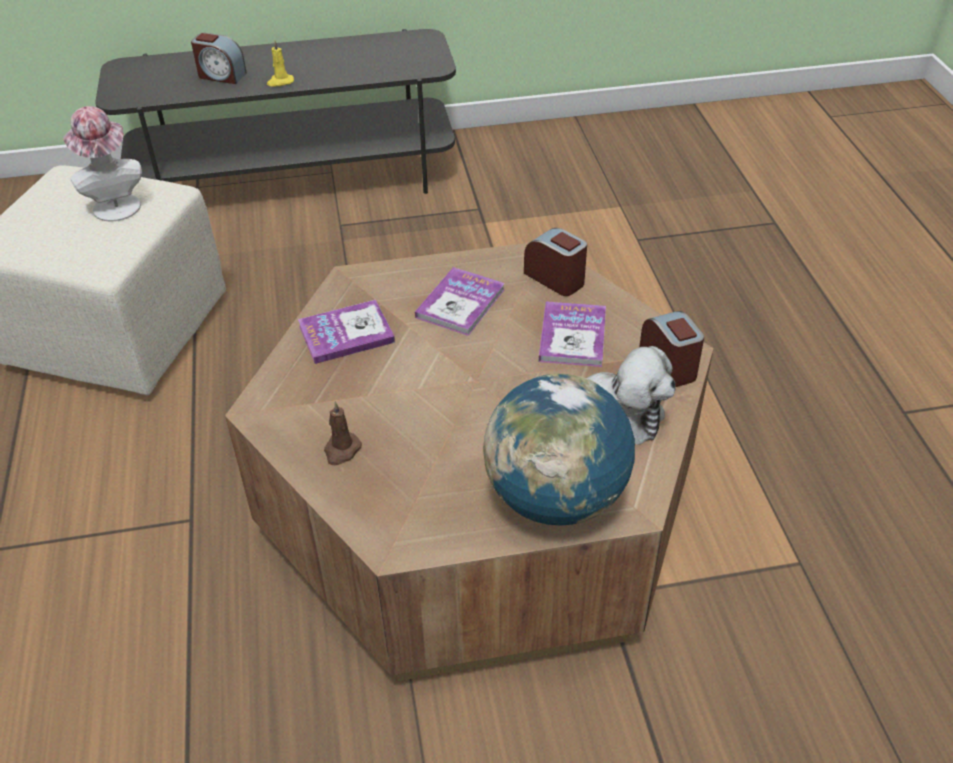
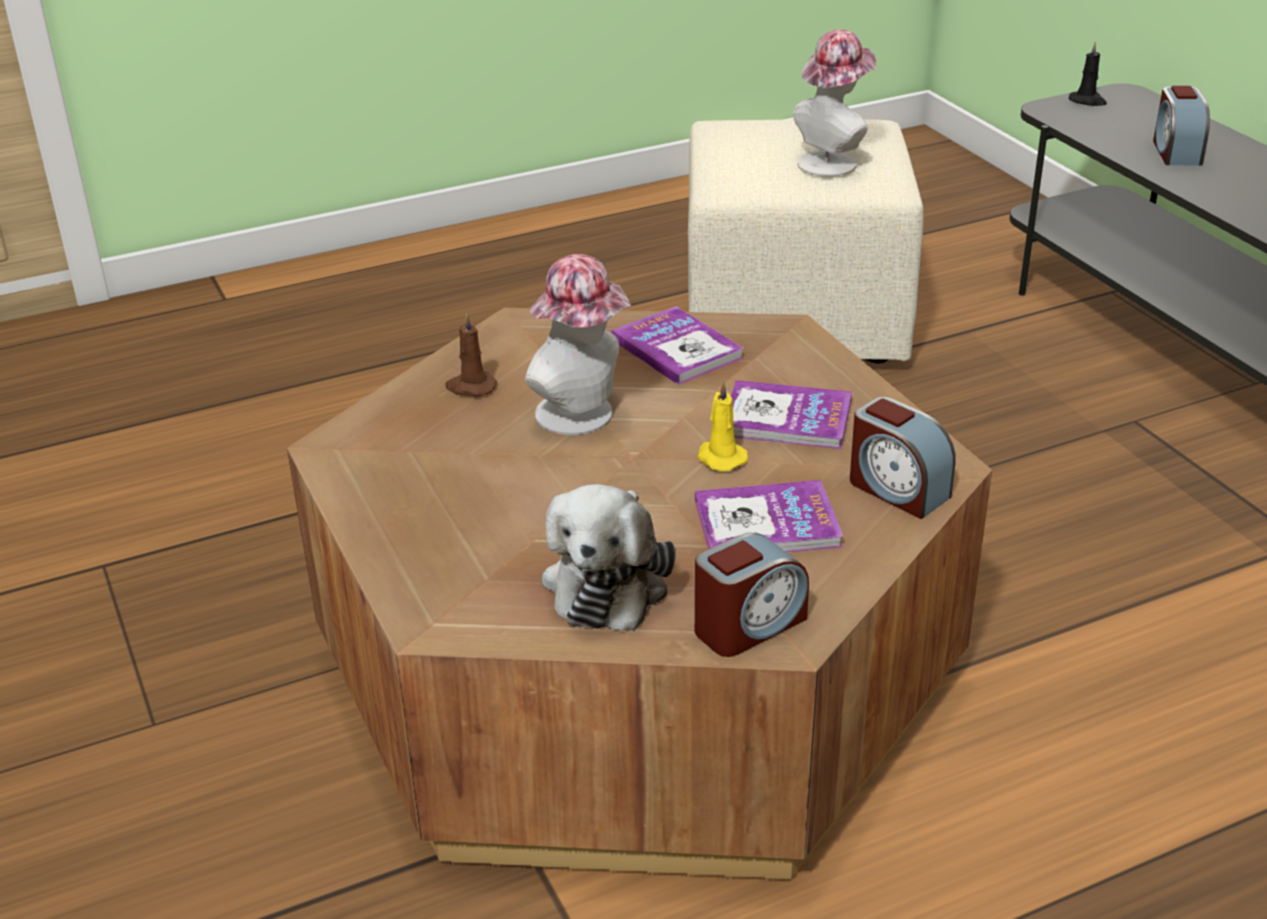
camera: 75 degrees right, 10 degrees down
(119, 82) = (1088, 101): none -> black candle
(280, 82) = (1207, 191): yellow candle -> yellow candle (720, 458)
(414, 396) = (583, 417): none -> hat
(555, 278) = (897, 489): alarm clock -> alarm clock turned 105 degrees clockwise
(555, 498) = (433, 553): globe -> none

